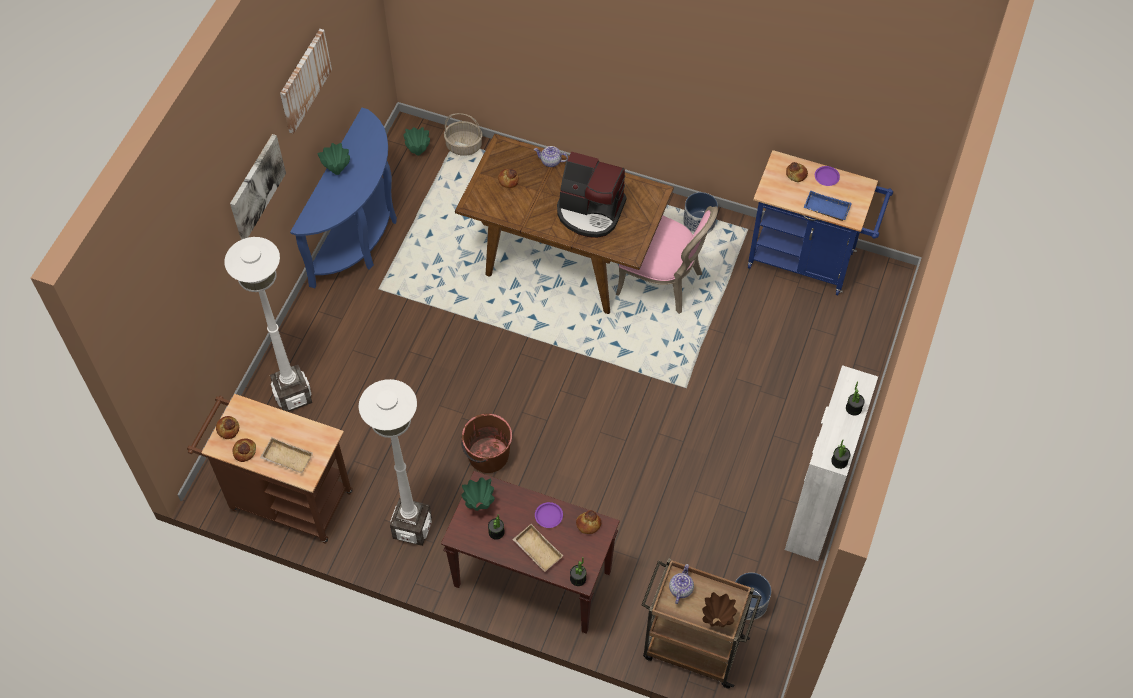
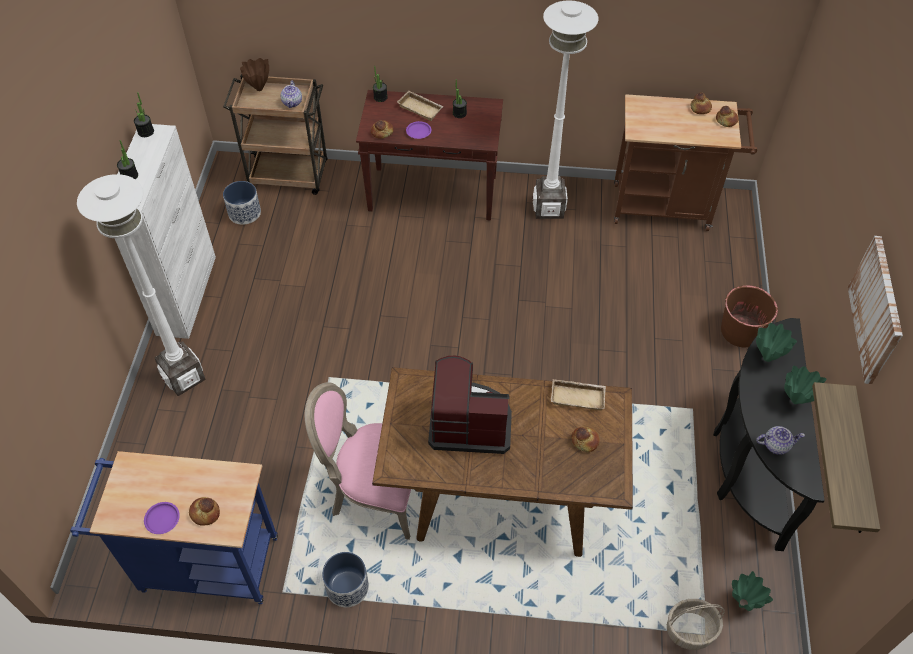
camera: 165 degrees right, 5 degrees down
(256, 187) = (841, 218): picture -> none
(286, 459) = (661, 110): beige tray -> beige tray (578, 396)
(293, 396) = (712, 287): white floor lamp -> white floor lamp (183, 377)
(349, 68) = (859, 465): none -> shelf
(359, 236) = (748, 466): blue console table -> black console table
(479, 506) = (481, 127): green vase -> green vase (767, 357)
(487, 455) = (507, 275): brown bucket -> brown bucket (741, 331)
(550, 161) = (542, 481): teapot -> teapot (776, 445)
(825, 209) = (164, 470): blue tray -> none

